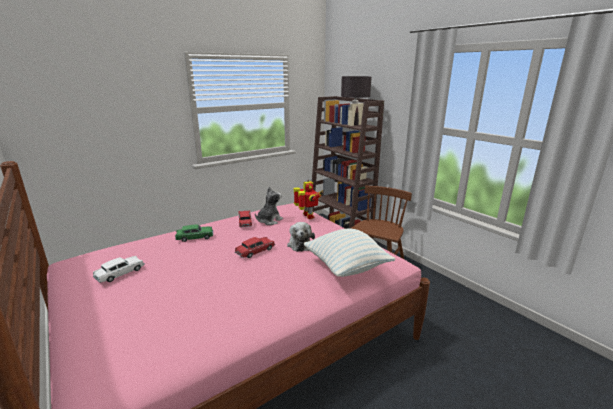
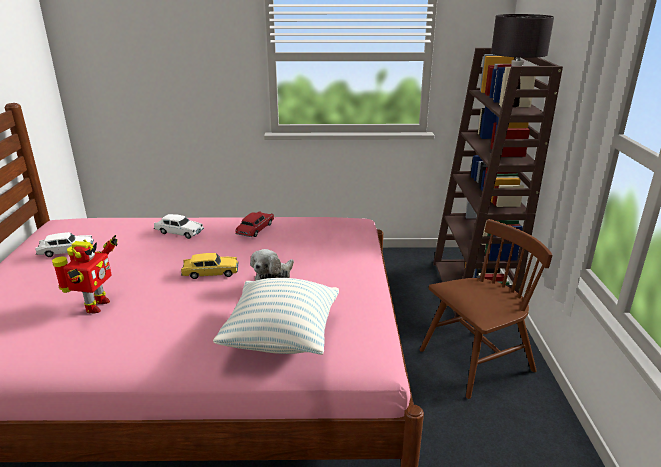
camera: 35 degrees right, 5 degrees up
(195, 238) = (179, 232): green toy car -> white toy car
(255, 252) = (210, 273): red toy car -> yellow toy car
(269, 221) = (287, 236): plush toy -> none
(307, 216) = (345, 245): toy robot -> toy robot (94, 306)

